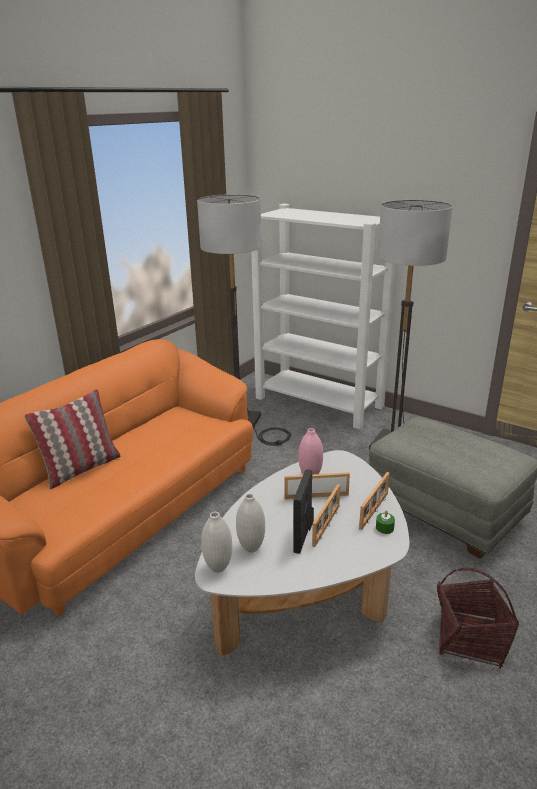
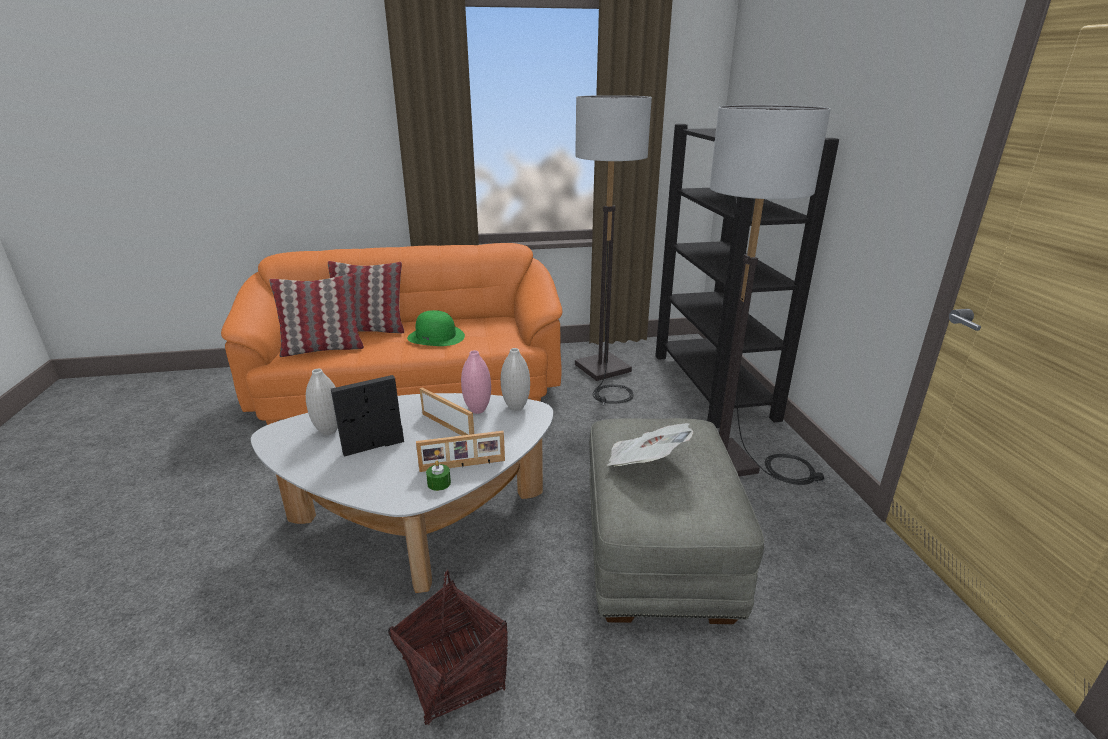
camera: 45 degrees right, 0 degrees up
(76, 504) = (323, 348): none -> pillow
(155, 446) = (436, 337): none -> green hat
(218, 567) = (286, 429): white vase -> white vase (516, 407)
(319, 402) = (713, 385): white bookcase -> black bookcase
(327, 525) = (405, 451): picture frame -> none
(447, 452) = (645, 463): none -> newspaper

